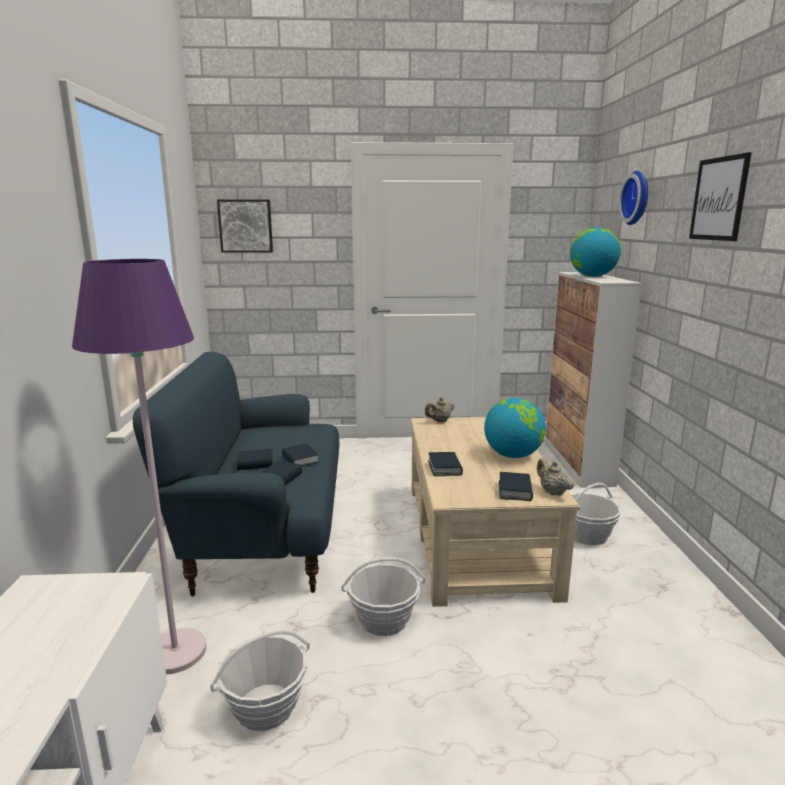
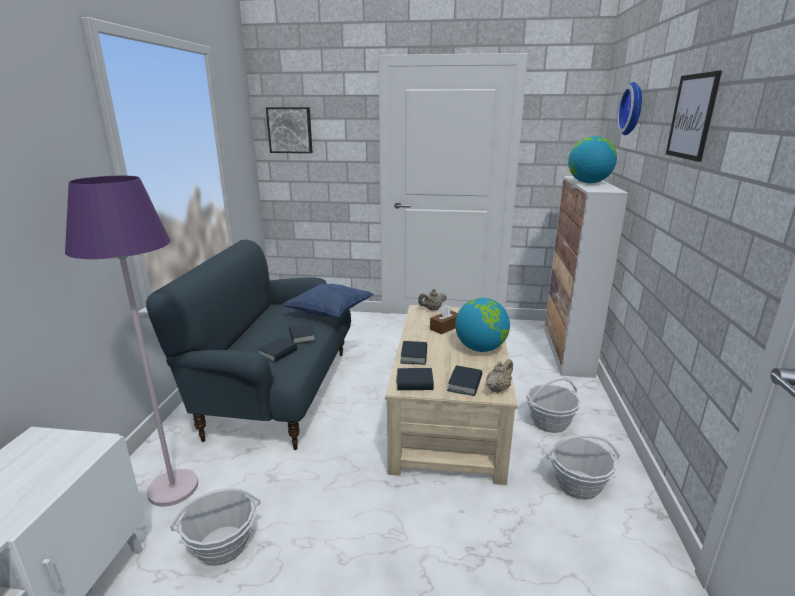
camera: 10 degrees right, 5 degrees up
(255, 464) = (265, 338): book -> book (414, 383)
(319, 434) = (329, 313): none -> blue pillow
(383, 619) = (342, 481): basket -> basket (577, 484)
(463, 438) = (445, 327): none -> brown tissue box
(552, 492) = (498, 389): beige teapot -> beige teapot turned 60 degrees clockwise

